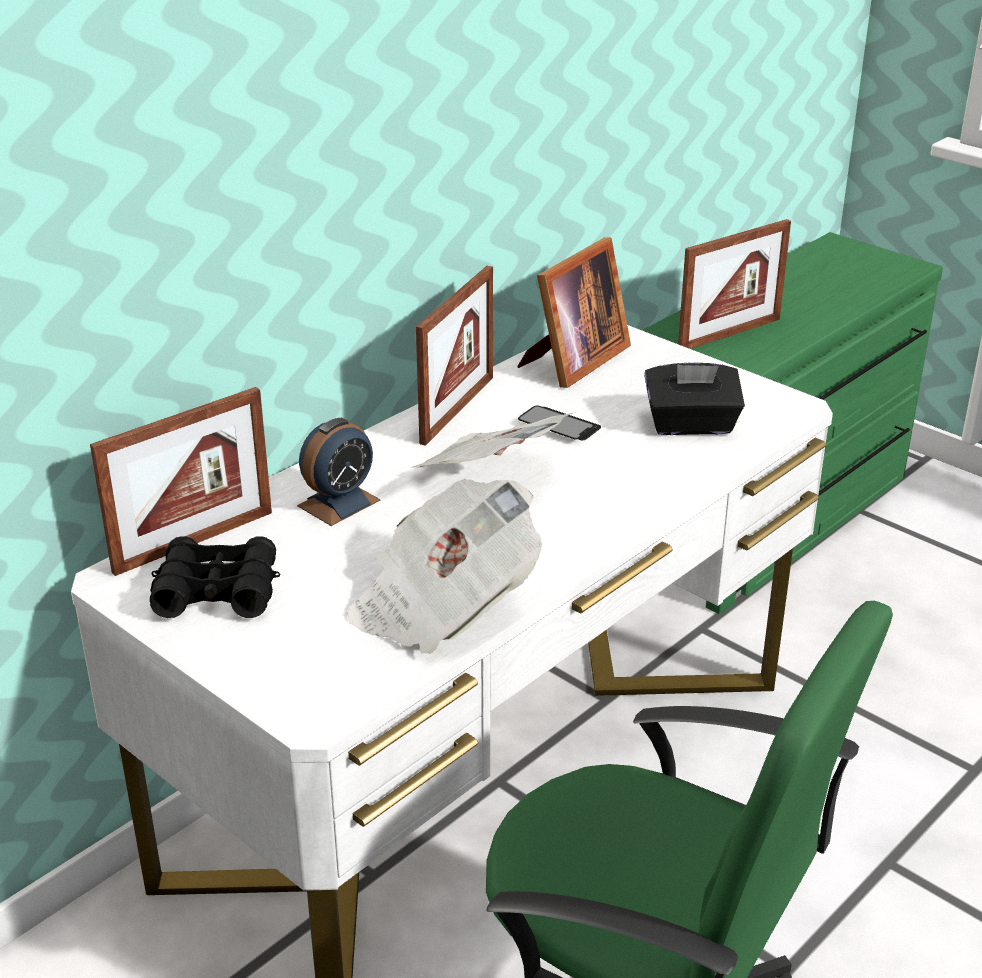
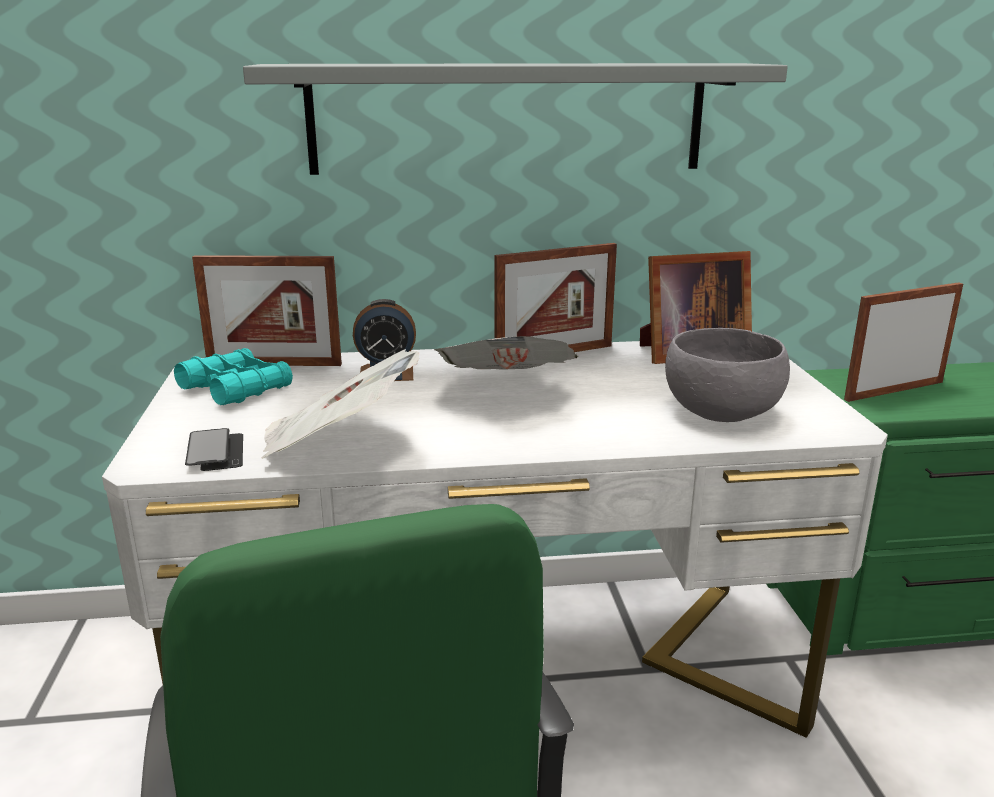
camera: 40 degrees right, 10 degrees down
(217, 591) = (236, 389): black binoculars -> turquoise binoculars
(372, 156) = (508, 118): none -> grey shelf
(559, 426) = (611, 381): phone -> phone (216, 452)
(691, 425) = (722, 411): black tissue box -> grey bowl
(729, 334) = (894, 391): picture frame -> picture frame turned 150 degrees clockwise

